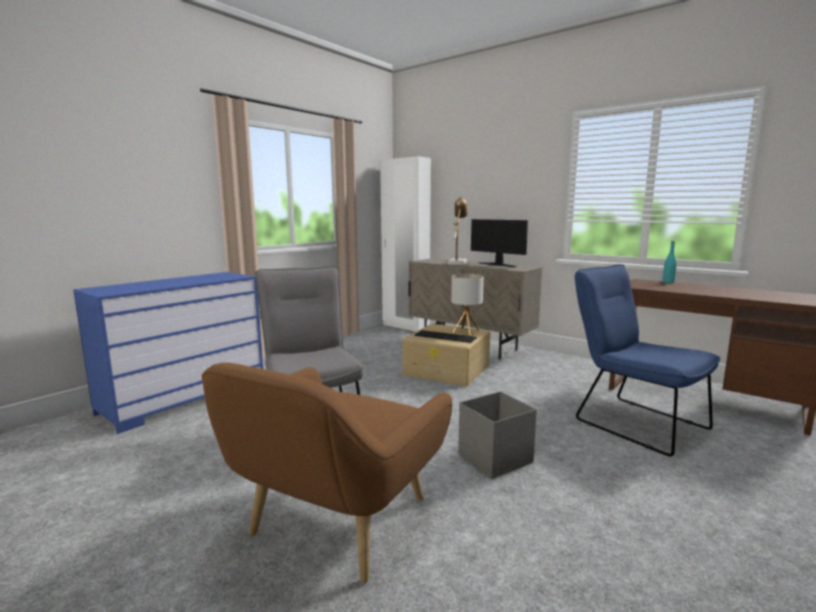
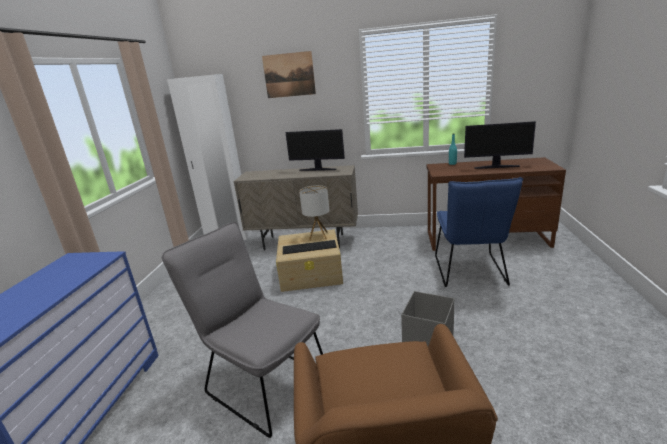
camera: 30 degrees left, 10 degrees up
(457, 262) = (280, 173): table lamp -> none
(492, 161) = (289, 75): none -> picture
(632, 421) = (470, 273): blue chair -> blue chair turned 105 degrees counterclockwise
(725, 292) = (496, 167): none -> monitor

